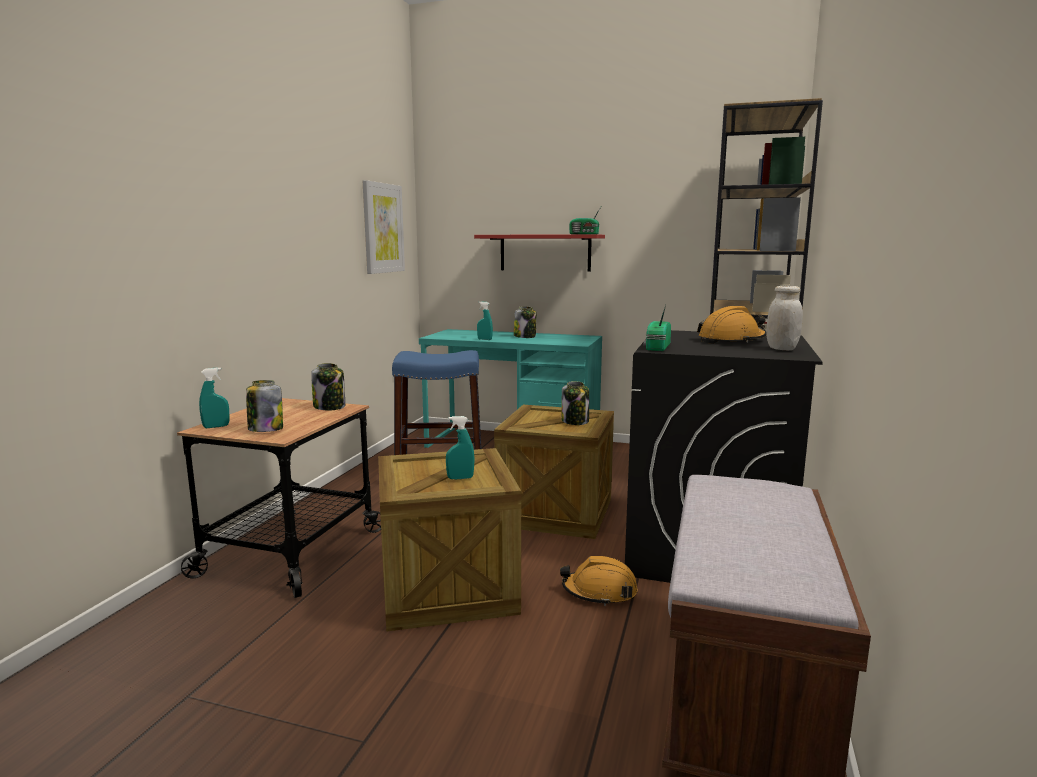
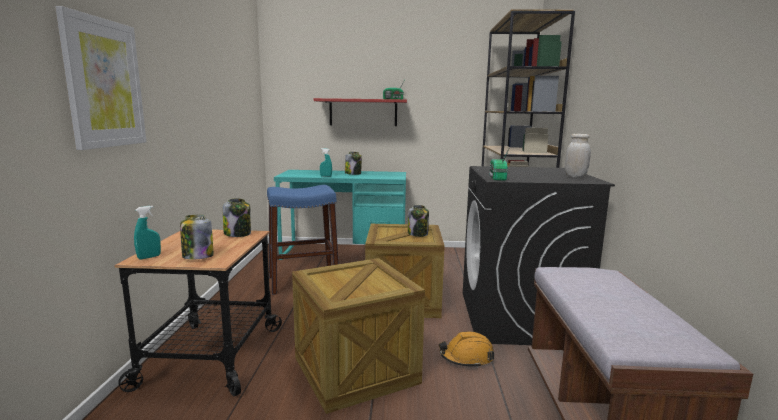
camera: 15 degrees left, 0 degrees up
(383, 228) = (242, 91): picture -> picture (104, 83)
(460, 478) = (371, 284): turquoise spray bottle -> none
(731, 340) = (534, 172): orange hard hat -> none

